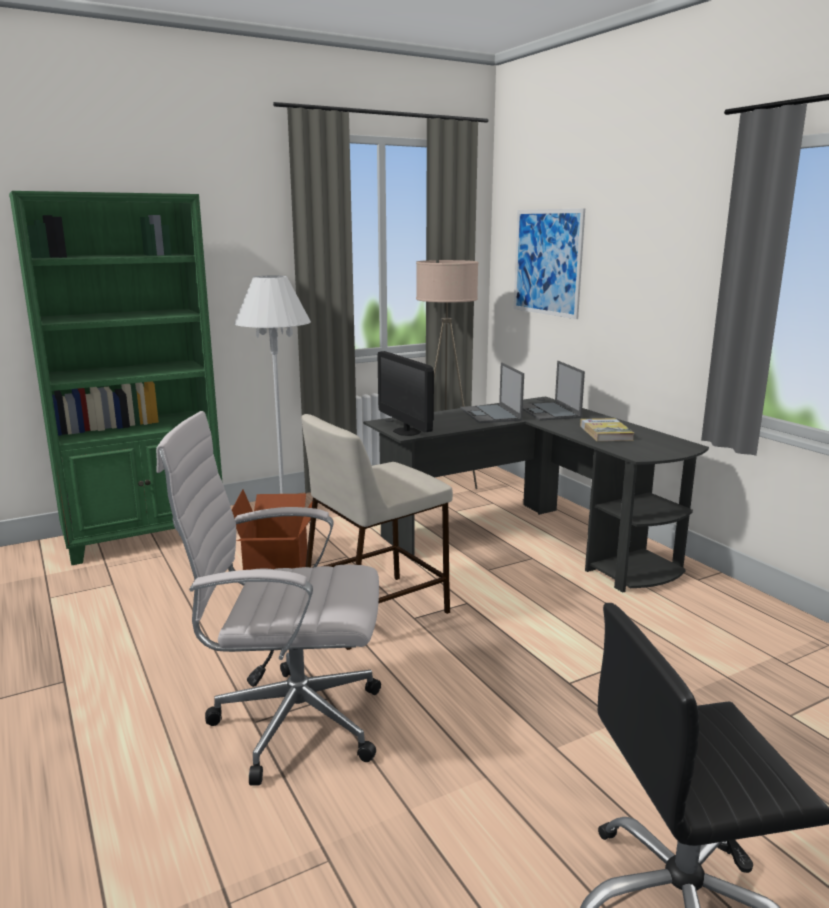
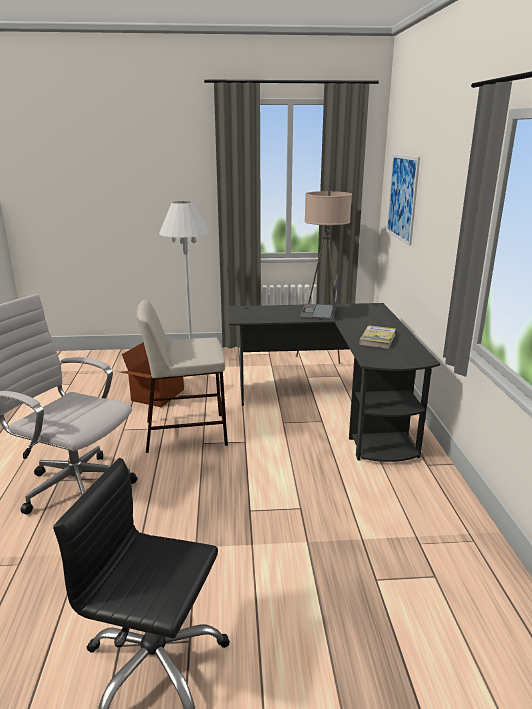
camera: 25 degrees right, 5 degrees up
(146, 537) = (112, 359): green bookcase -> none
(406, 431) = (242, 317): monitor -> none
(549, 412) = (363, 316): laptop -> none

